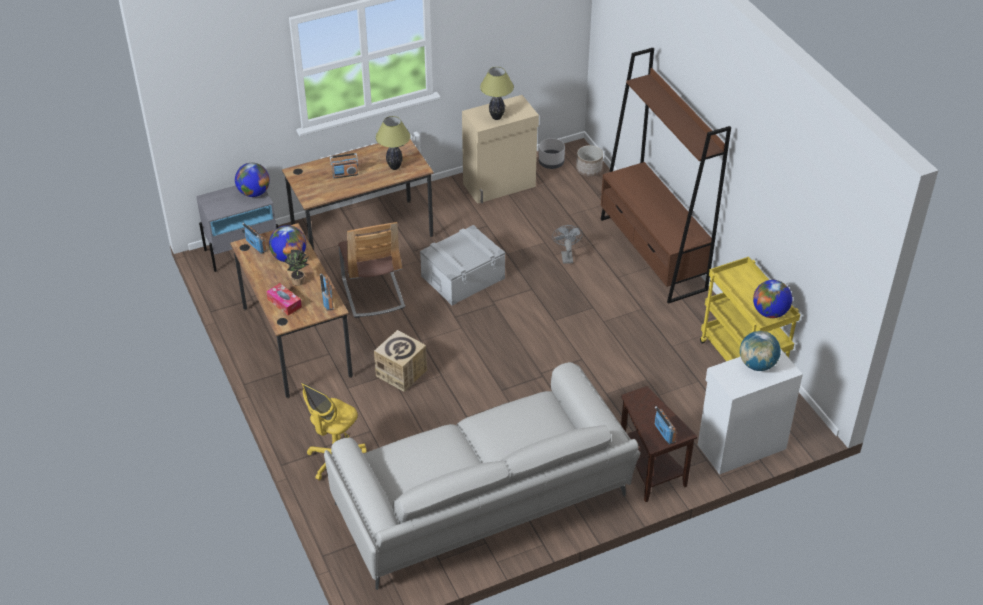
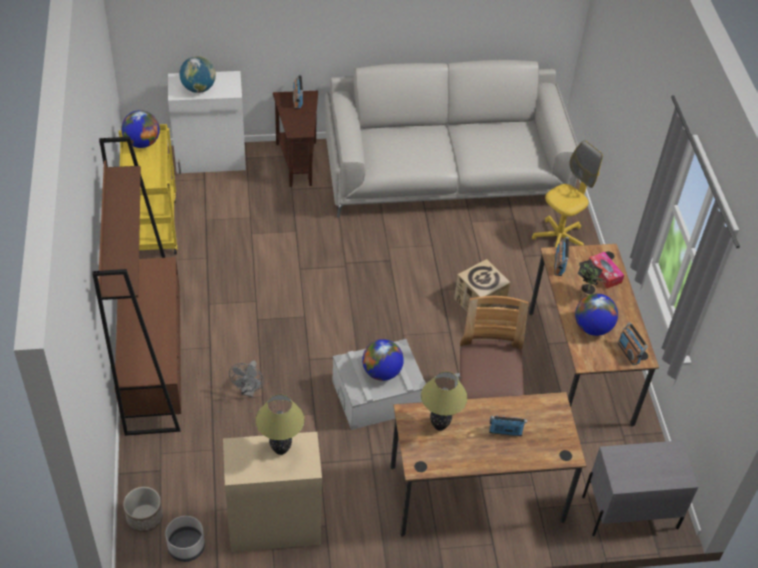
camera: 165 degrees left, 5 degrees up
(254, 193) = (622, 469): globe -> globe (381, 372)

